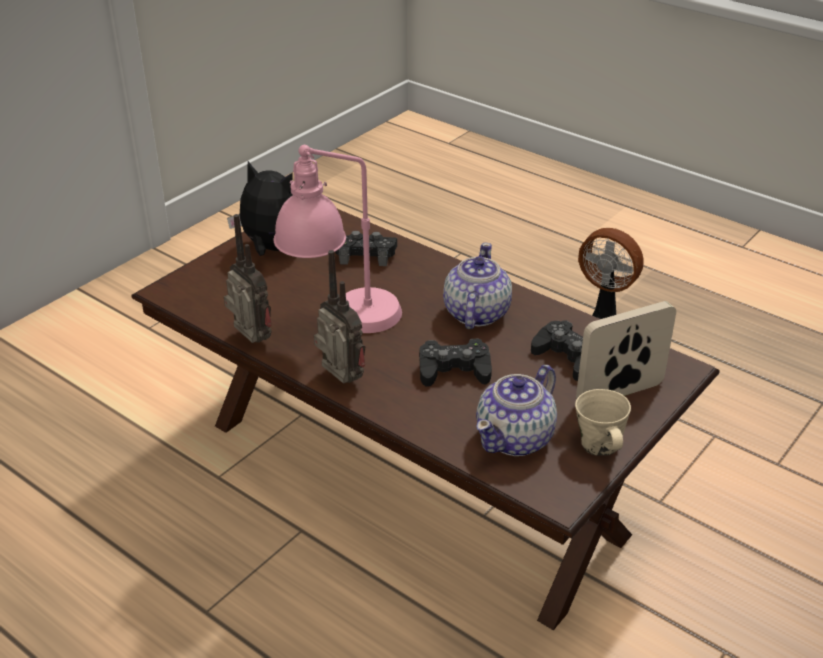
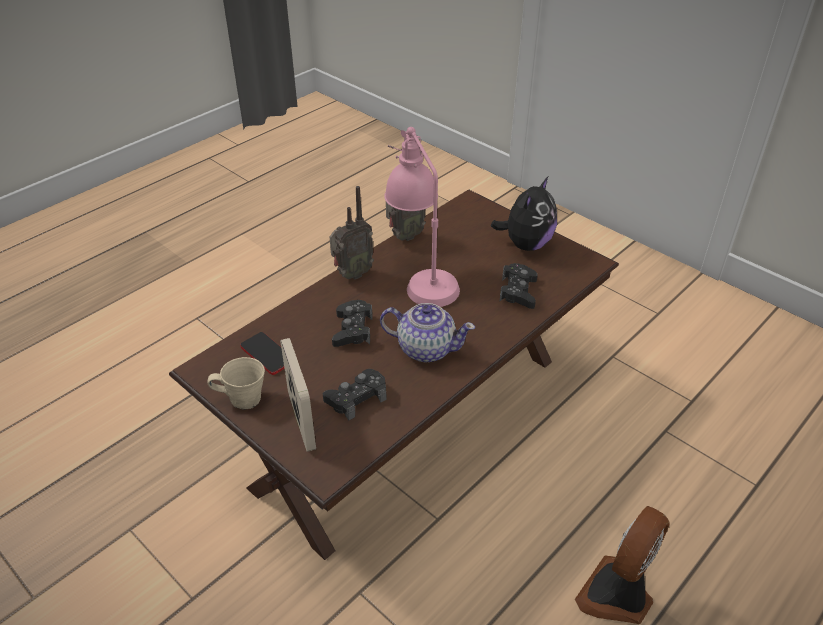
camera: 95 degrees right, 5 degrees up
(516, 438) = (267, 354): teapot -> phone

